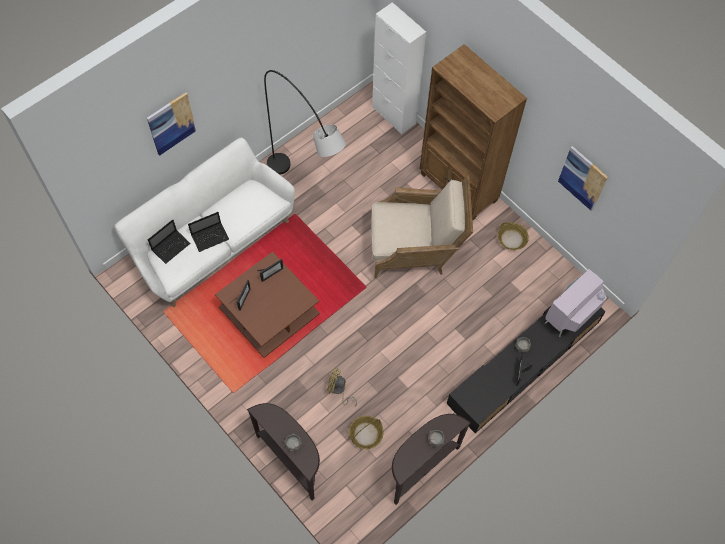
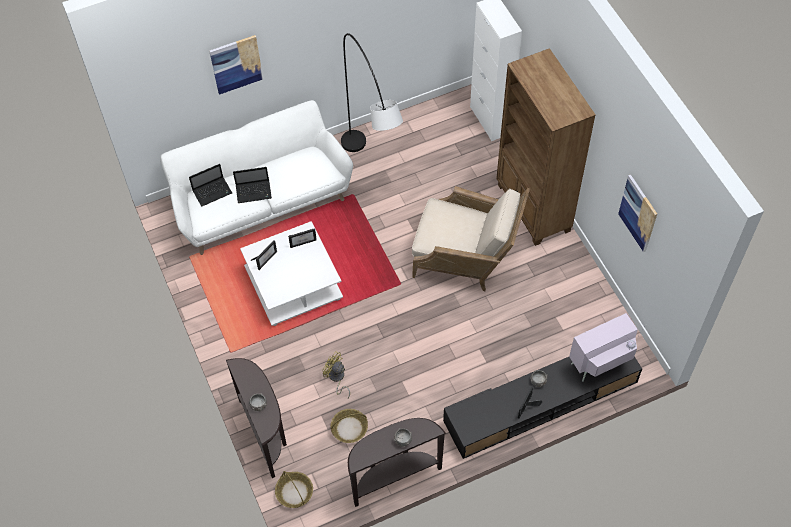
camera: 20 degrees right, 5 degrees down
(269, 312) = (294, 283): brown coffee table -> white coffee table
(512, 239) = (572, 274): basket -> basket (294, 492)

